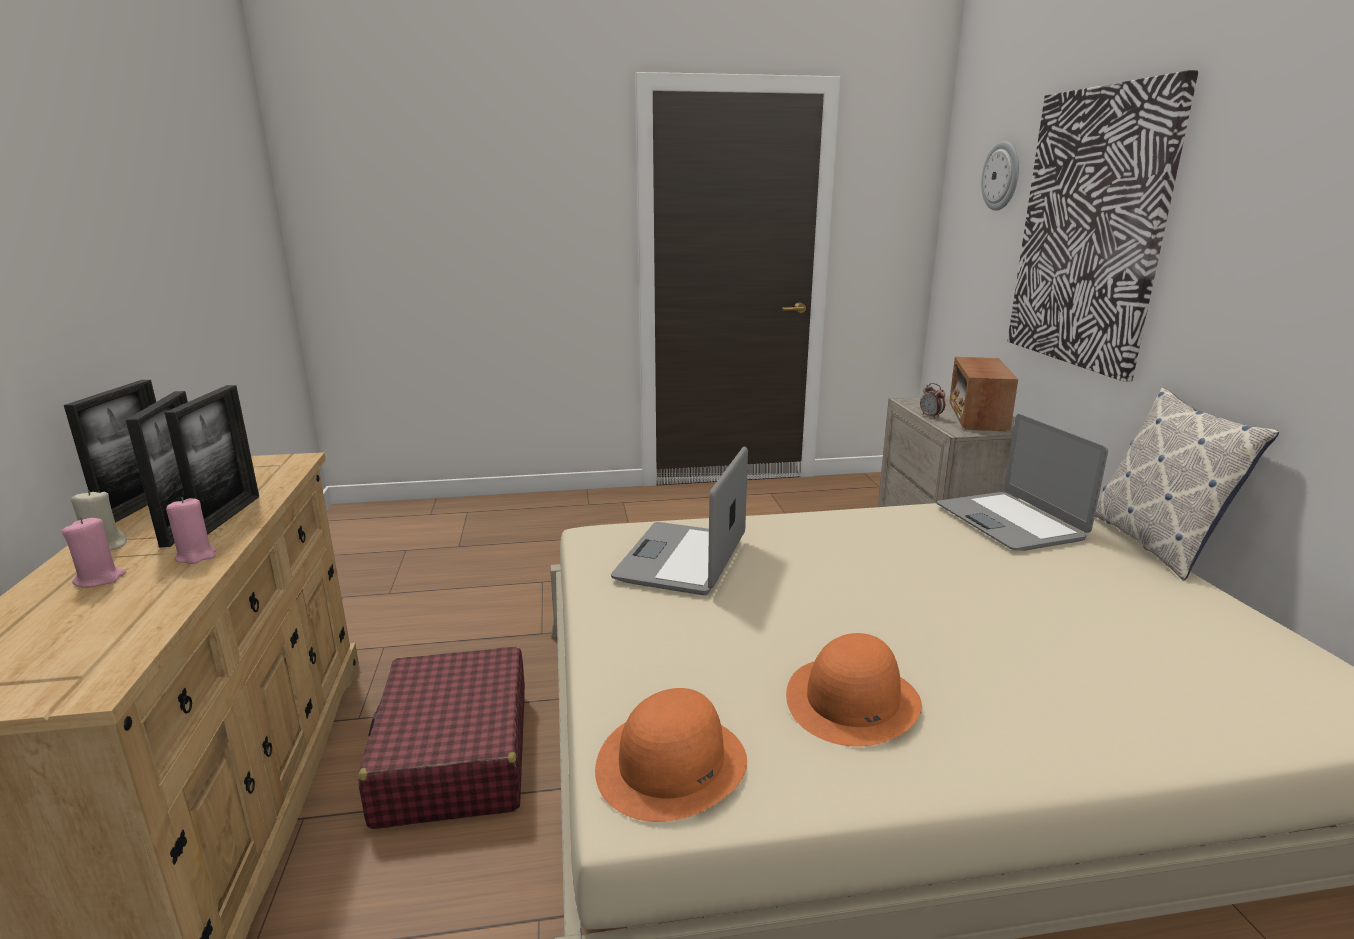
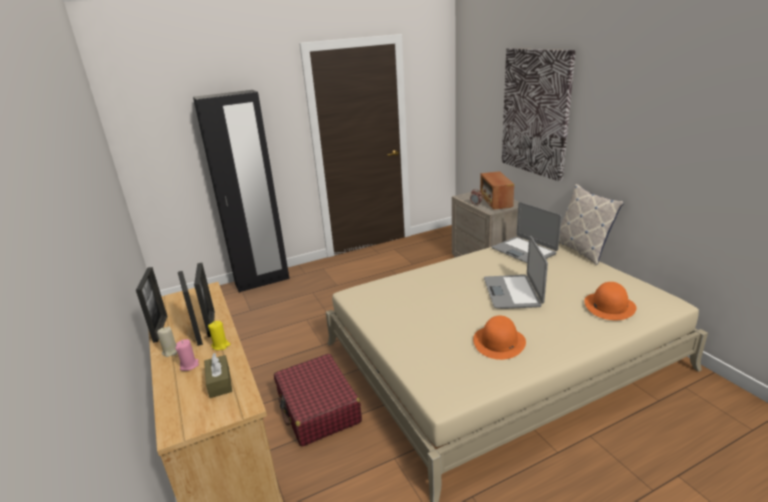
camera: 15 degrees left, 5 degrees up
(106, 625) = (219, 382): none -> brown tissue box
(196, 556) = (221, 345): pink candle -> yellow candle
(510, 504) = (262, 281): none -> black wardrobe
(671, 763) = (447, 381): orange hat -> orange hat (609, 306)
(683, 559) = (398, 297): laptop -> laptop (513, 292)
(1001, 176) = (487, 82): wall clock -> none

